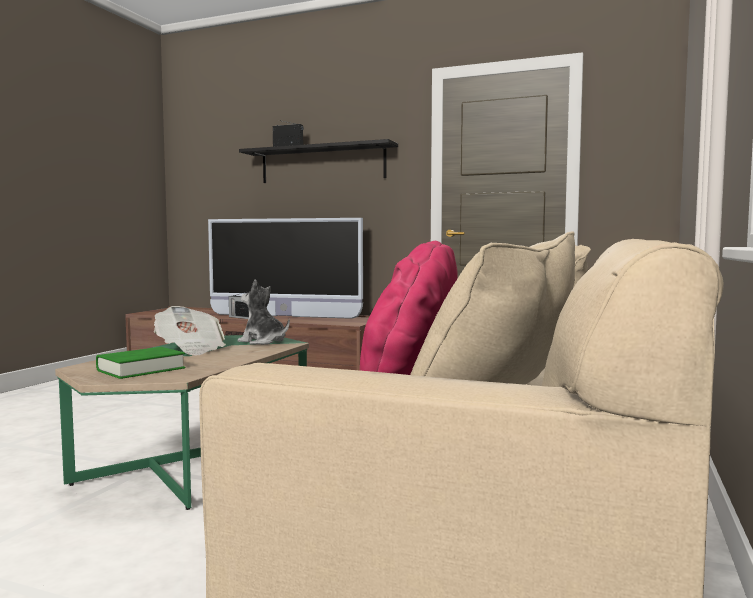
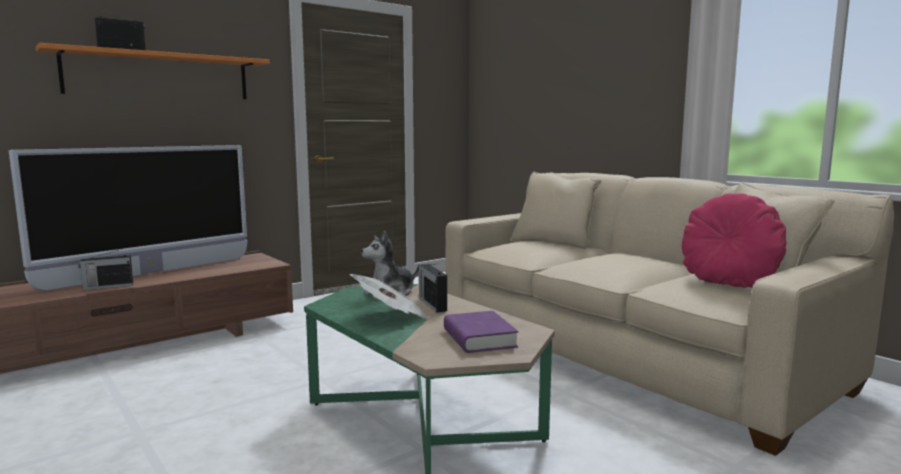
camera: 60 degrees left, 5 degrees up
(141, 369) = (479, 338): green book -> purple book
(240, 351) = (432, 304): none -> radio
(322, 164) = (159, 76): black shelf -> orange shelf

